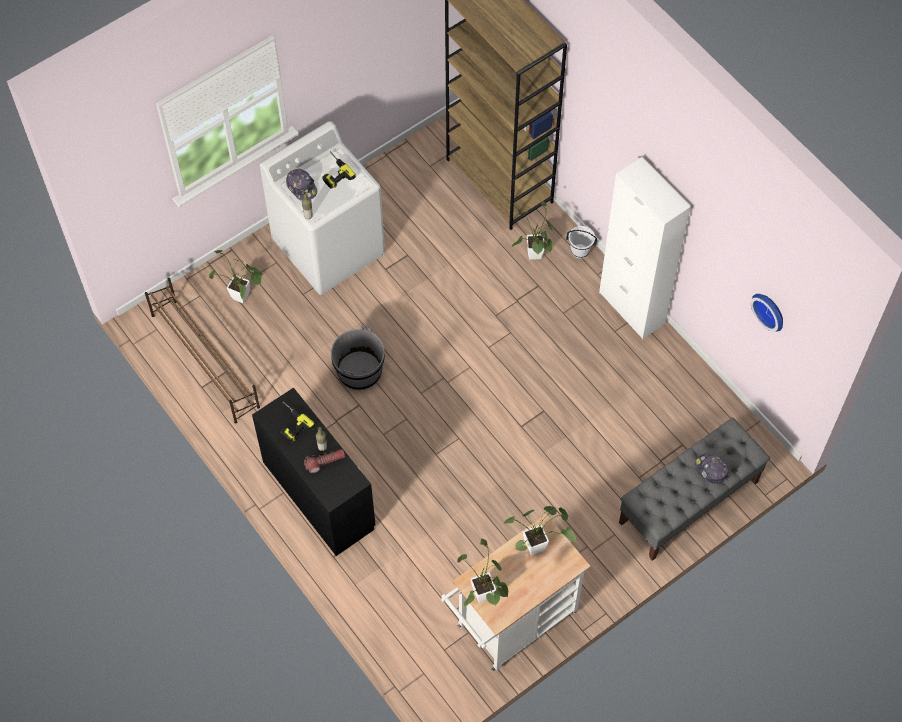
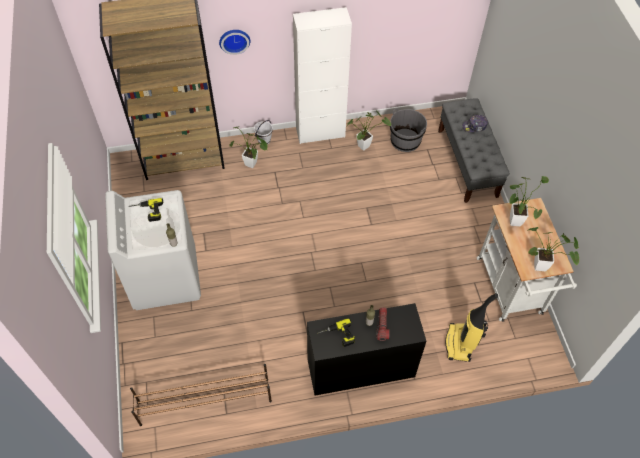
camera: 65 degrees left, 5 degrees down
(244, 298) = (169, 351): potted plant -> potted plant (365, 145)
(302, 187) = (145, 238): cap -> none
(359, 371) = (276, 300): grey bucket -> grey bucket (405, 140)
(404, 590) = (460, 344): none -> vacuum cleaner
(770, 310) = (428, 16): wall clock -> wall clock (234, 40)

